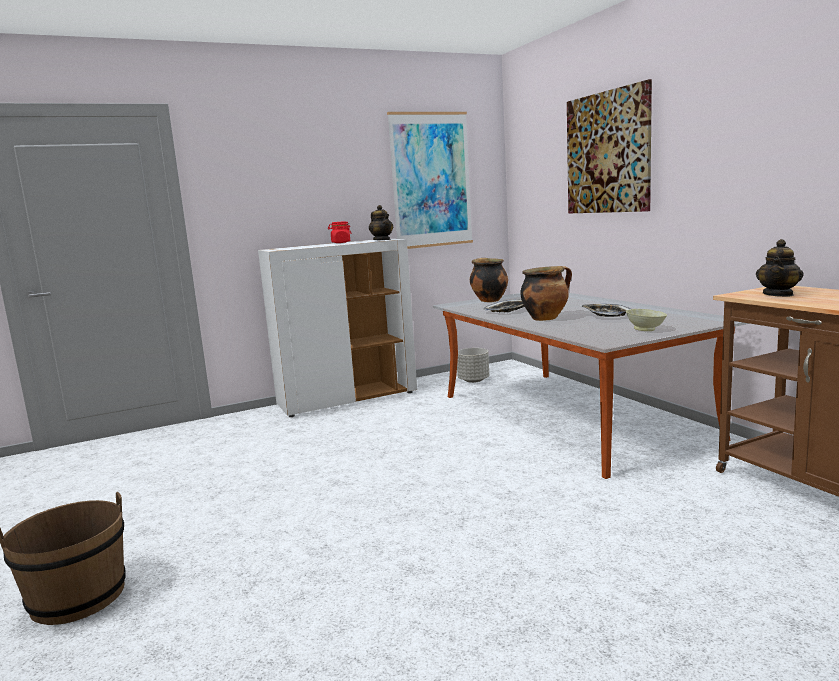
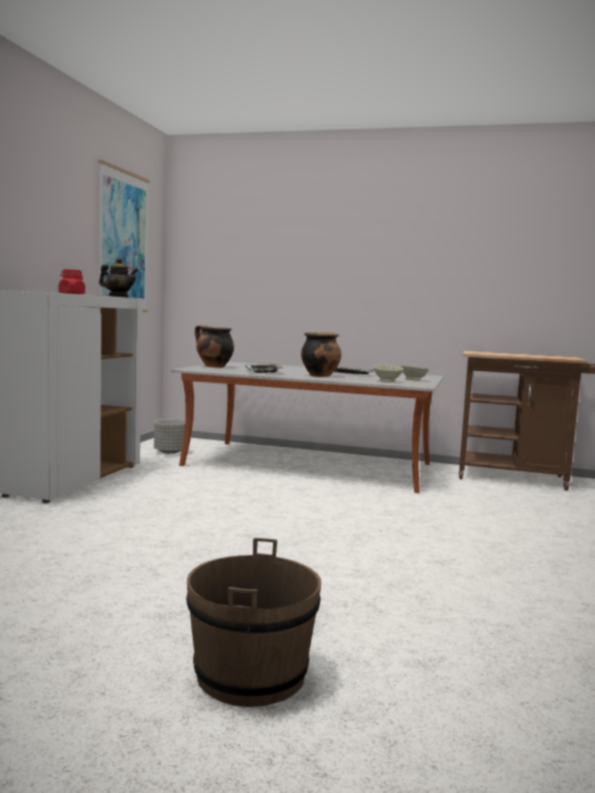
camera: 50 degrees left, 5 degrees down
(591, 331) = (387, 381): none -> beige bowl
(607, 153) = (307, 245): picture -> none
(778, 294) = (492, 353): teapot -> none

